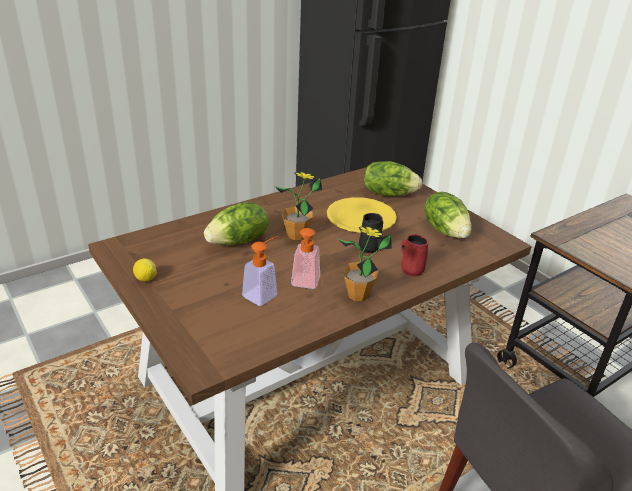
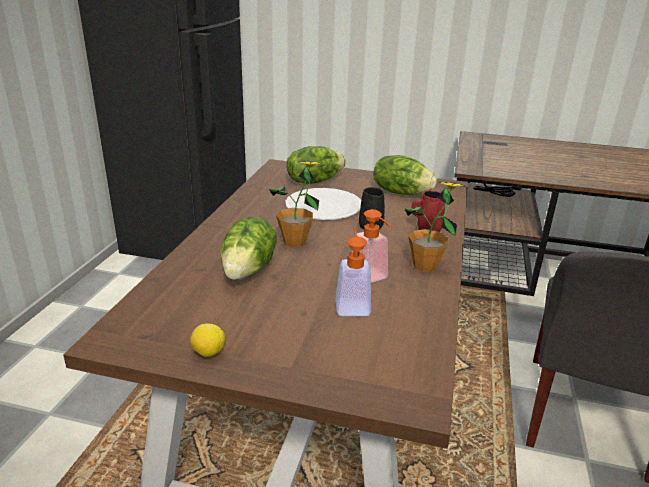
camera: 40 degrees left, 5 degrees down
(361, 217) = (323, 206): yellow plate -> white plate

